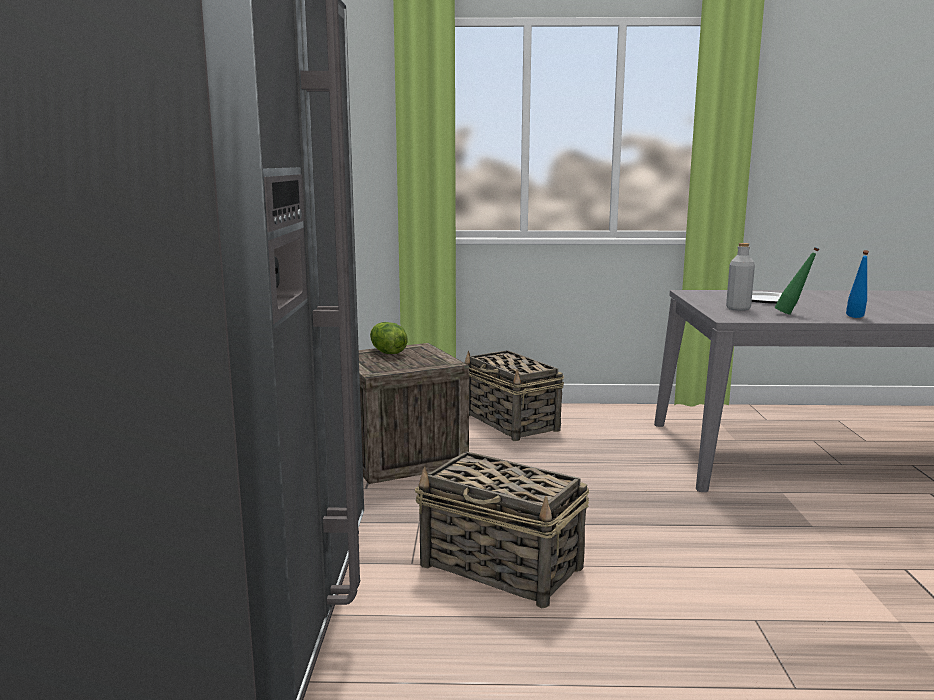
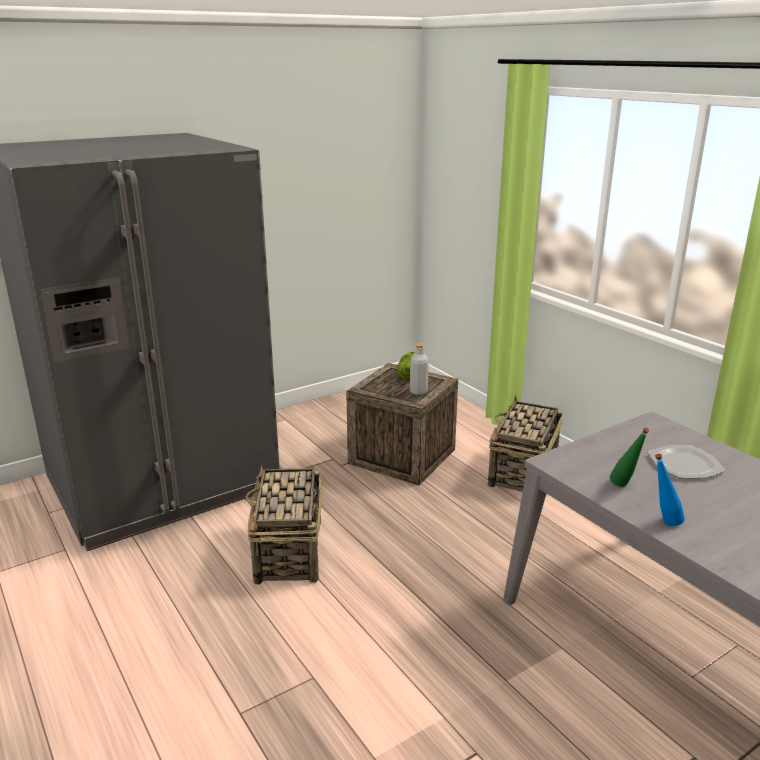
camera: 55 degrees right, 10 degrees up
(738, 308) = (606, 458): grey bottle -> grey bottle (418, 392)

